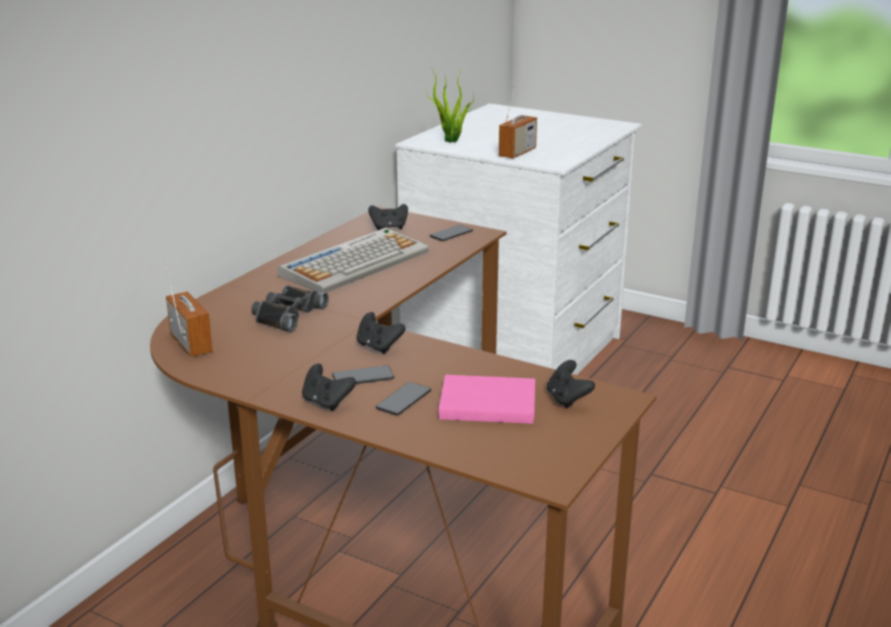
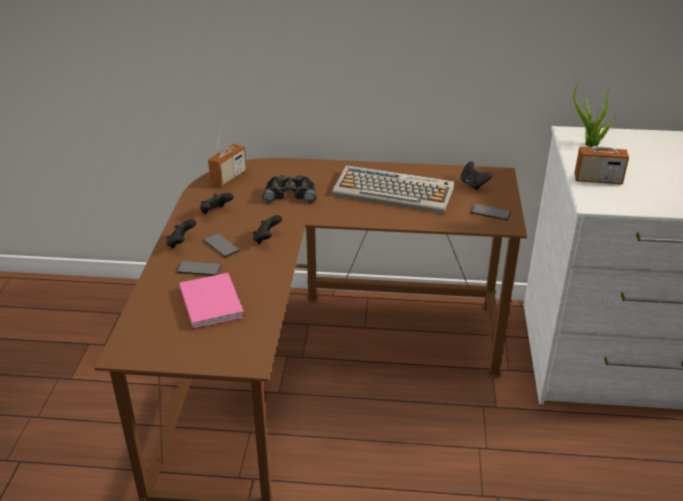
camera: 65 degrees right, 10 degrees up
(567, 399) = (236, 336): black game controller -> black game controller (215, 212)

